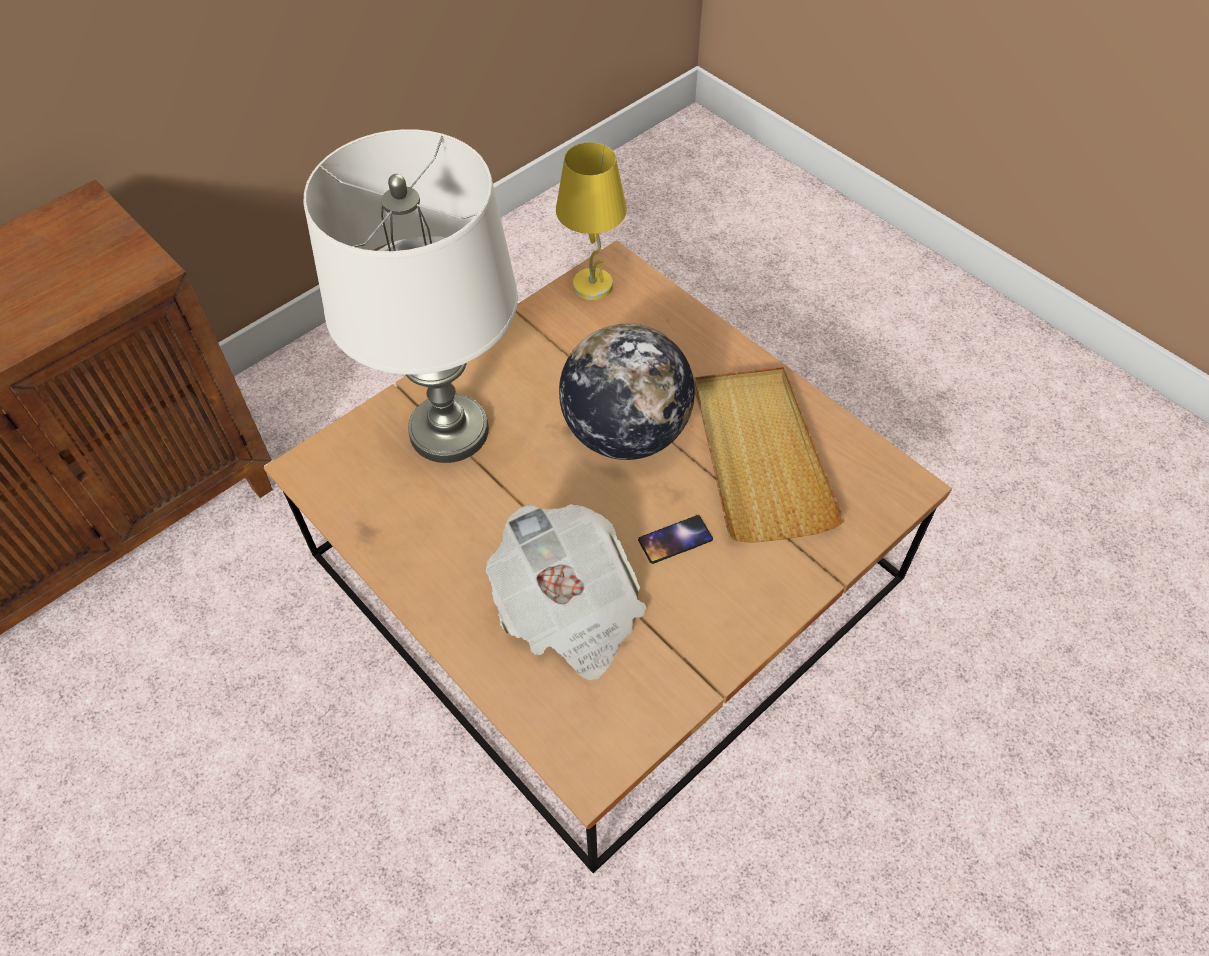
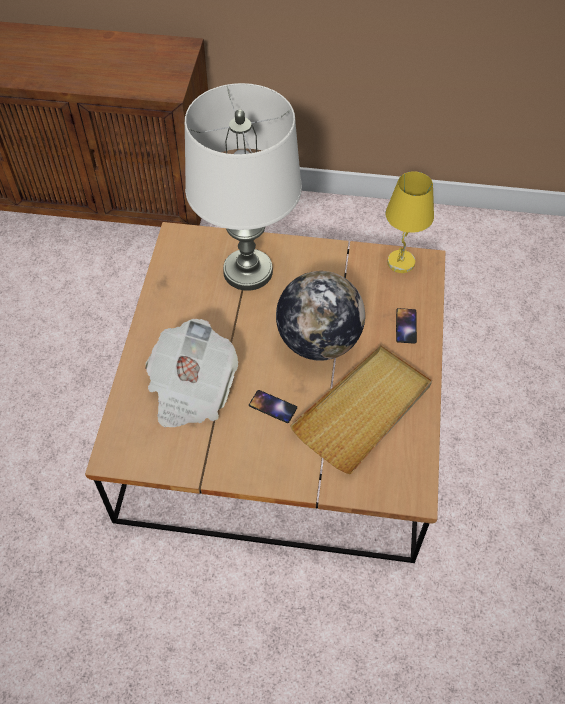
camera: 50 degrees right, 0 degrees up
(683, 341) = (406, 326): none -> phone

